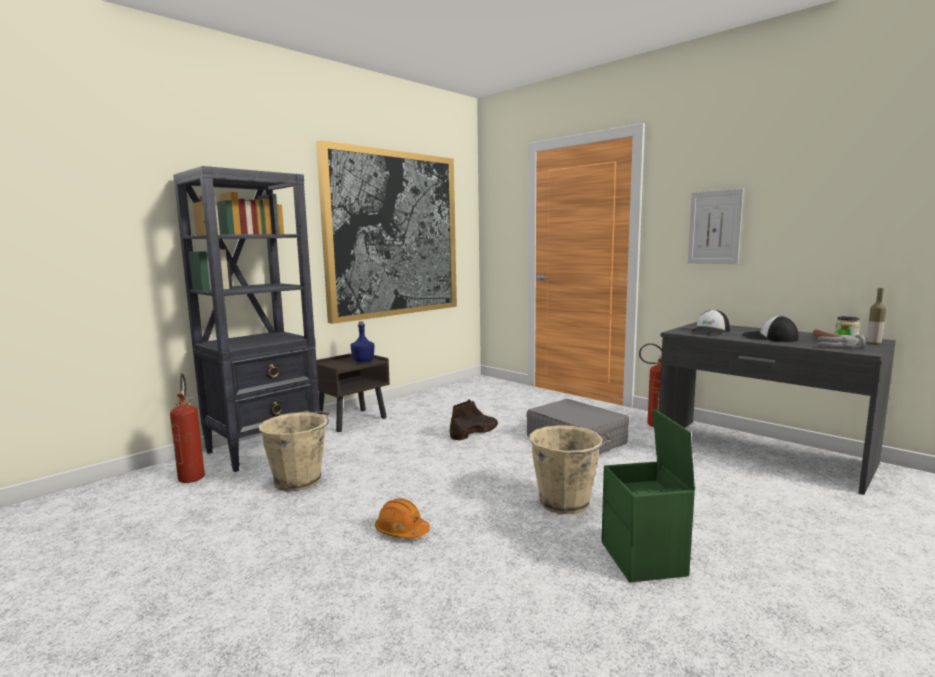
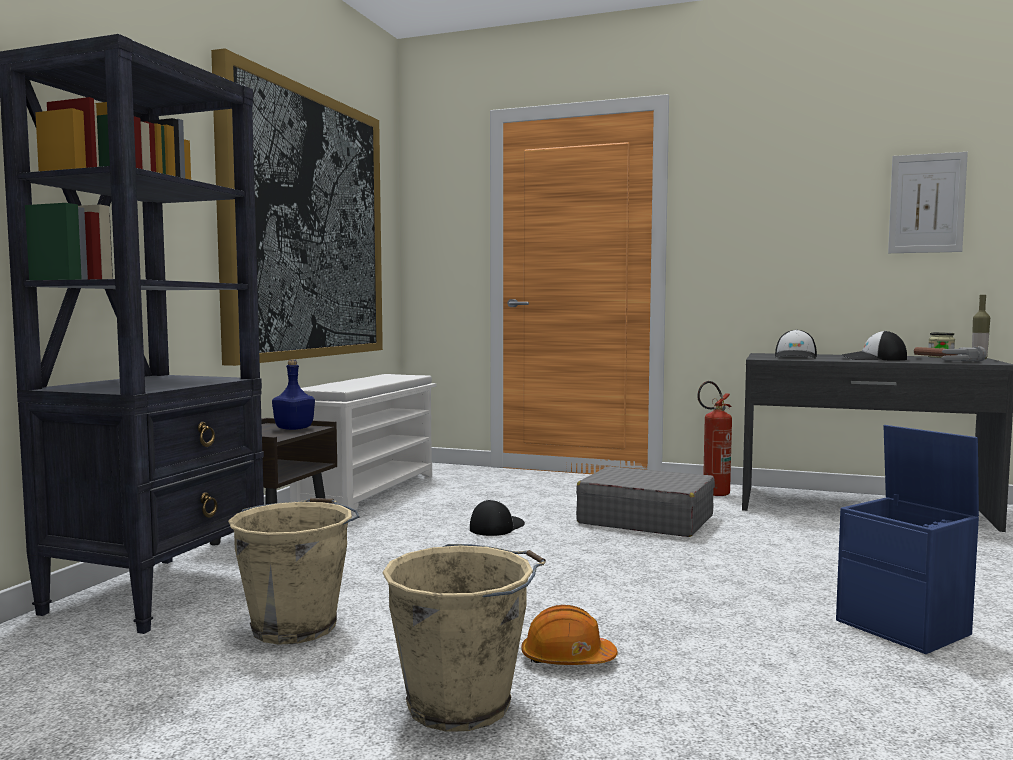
camera: 25 degrees left, 5 degrees down
(192, 475) = (54, 653): fire extinguisher -> none
(433, 396) = (367, 492): none -> white shoe rack
(474, 432) = (496, 527): brown boot -> cap
(566, 502) = (734, 586): beige bucket -> beige bucket (463, 704)
(644, 559) = (905, 628): green storage box -> blue storage box
(714, 227) = (768, 231): picture -> picture (926, 203)

